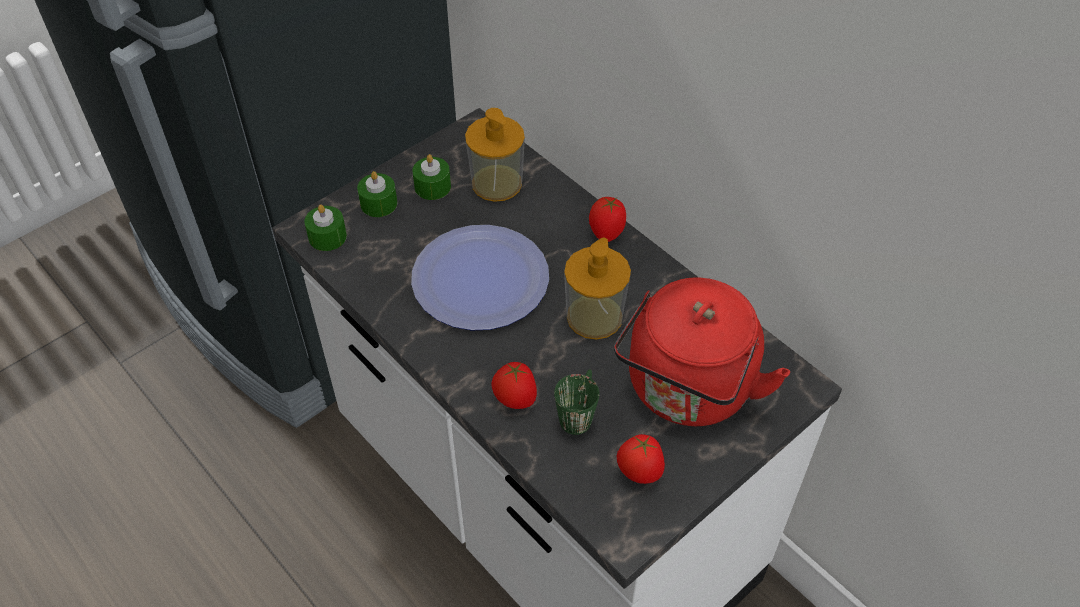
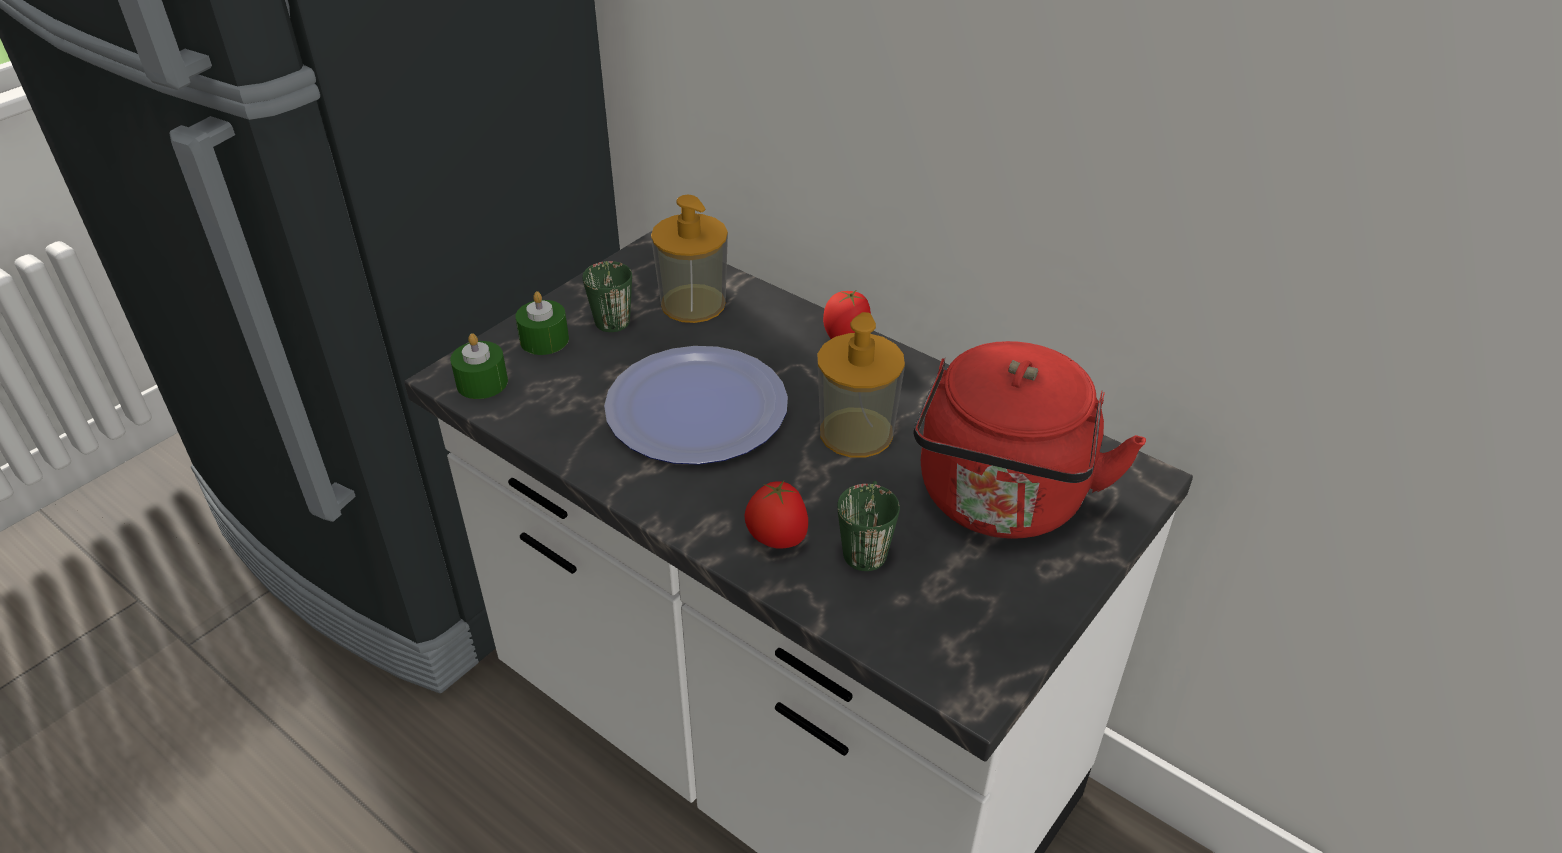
camera: 10 degrees left, 10 degrees down
(432, 187) = (611, 315): green candle -> green mug
(639, 473) = (967, 606): tomato -> none

